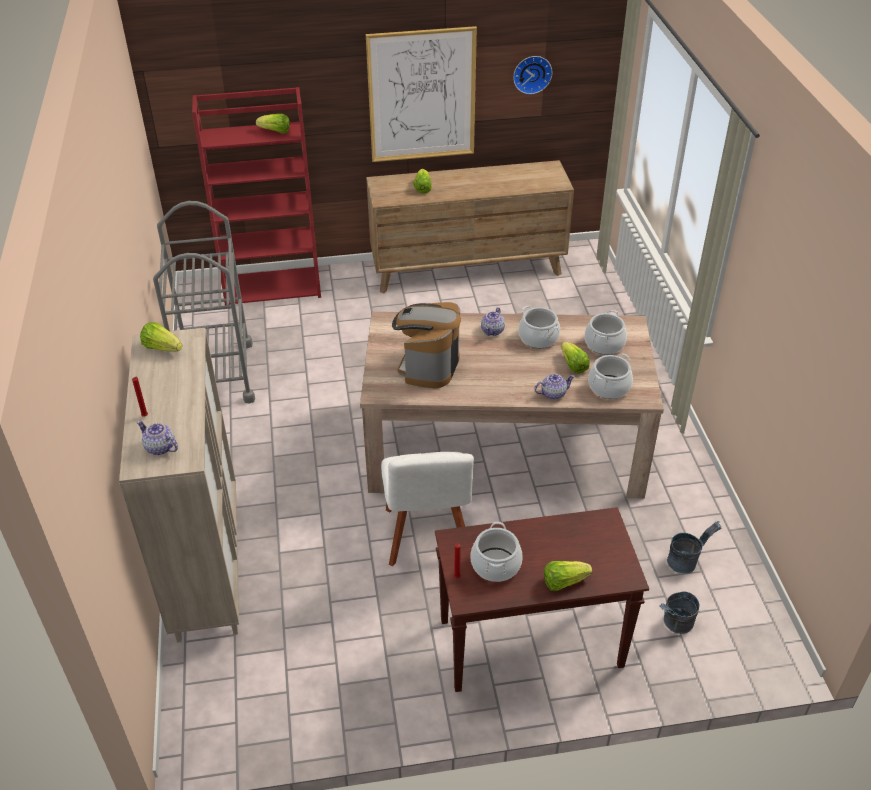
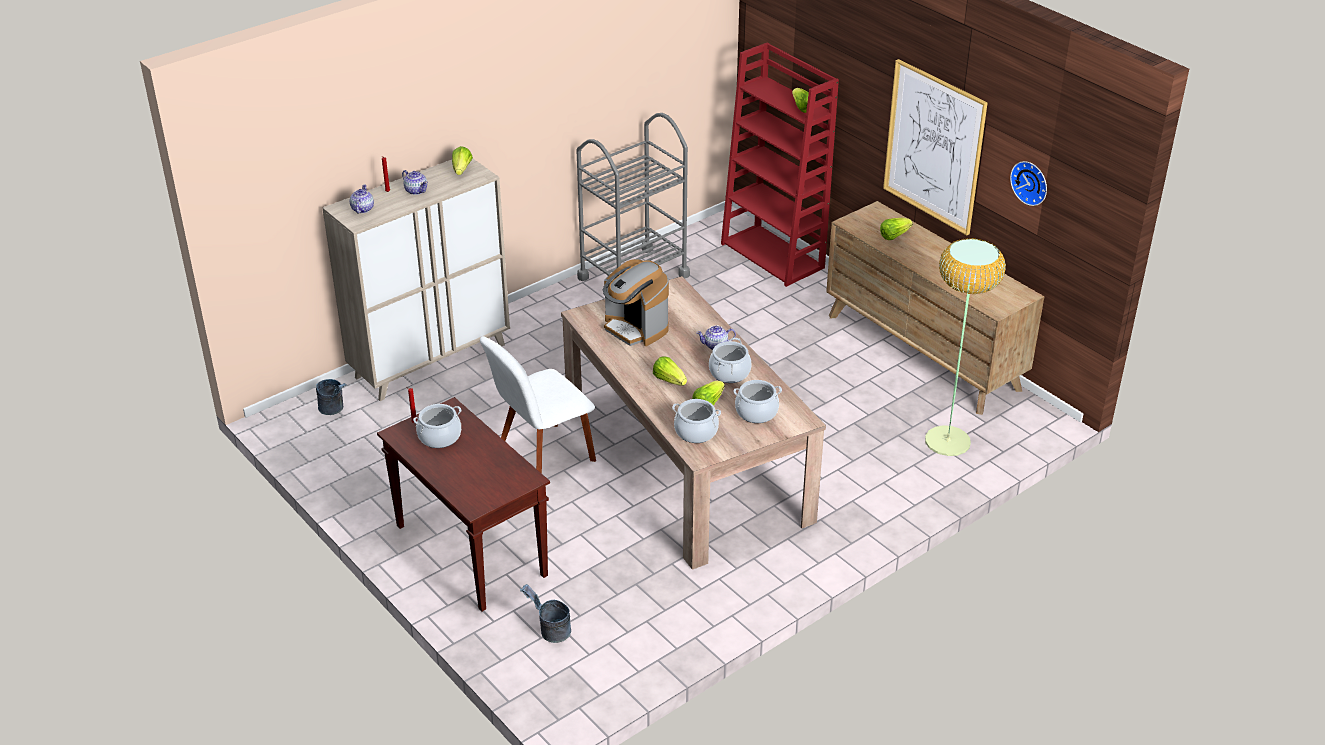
camera: 60 degrees right, 5 degrees down
(428, 366) = (635, 328): coffee machine -> coffee machine turned 120 degrees counterclockwise
(553, 393) = (659, 403): teapot -> teapot (416, 190)
(564, 582) = (445, 475): lettuce -> lettuce (669, 380)
(579, 301) = (948, 441): none -> floor lamp
(686, 561) = (632, 618): grey bucket -> grey bucket (334, 409)

